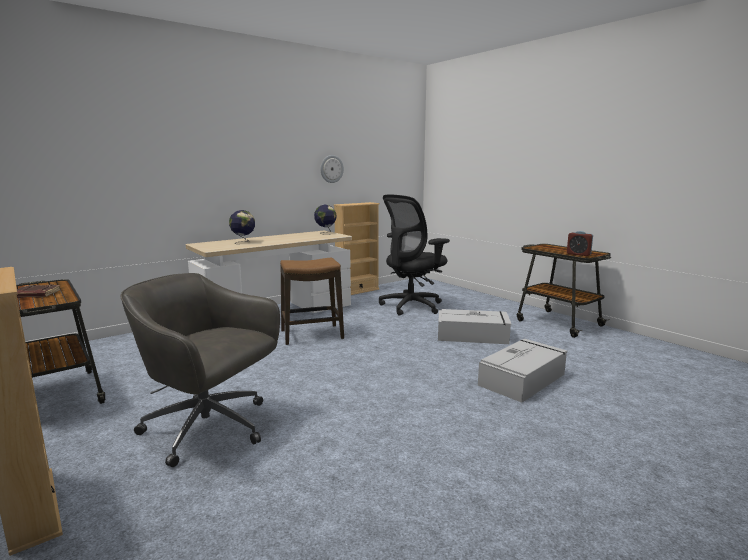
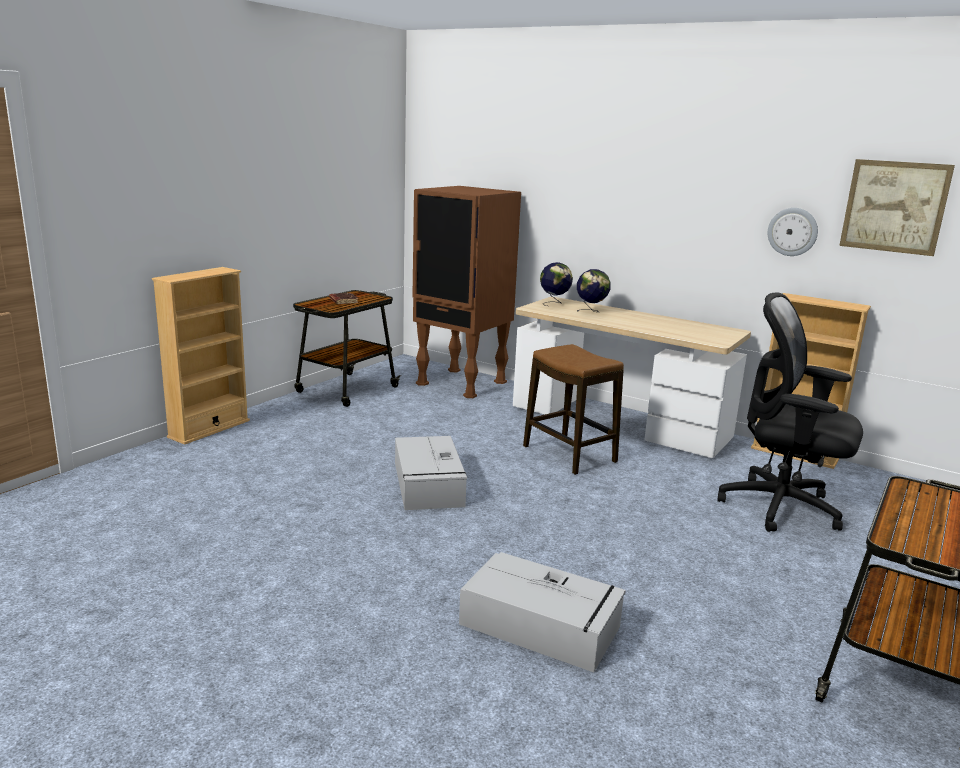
camera: 70 degrees right, 5 degrees up
(129, 345) = (461, 383): none -> brown cabinet
(210, 428) = (320, 453): grey office chair -> none
(325, 233) = (725, 333): globe -> globe (554, 303)
(370, 150) = (894, 207): none -> picture
(473, 335) = (695, 574): grey storage box -> grey storage box (428, 485)
(578, 254) = (902, 533): alarm clock -> none

